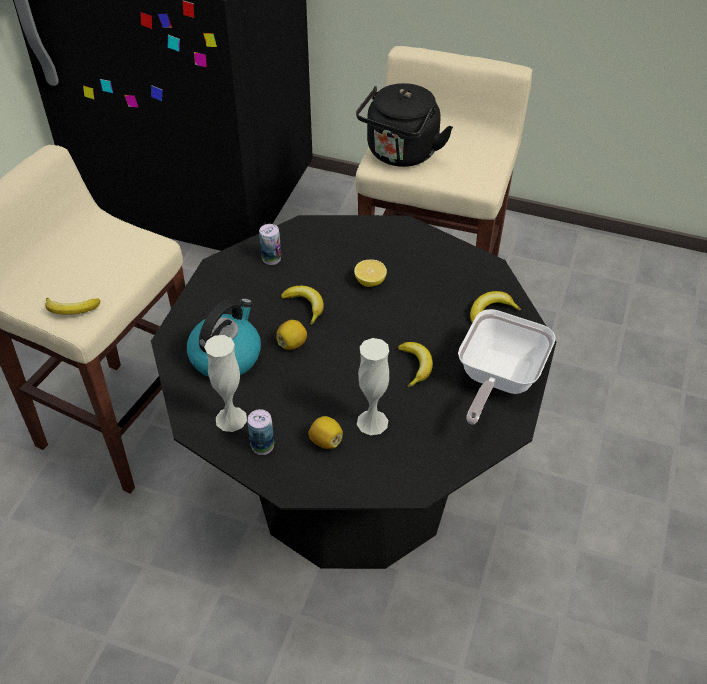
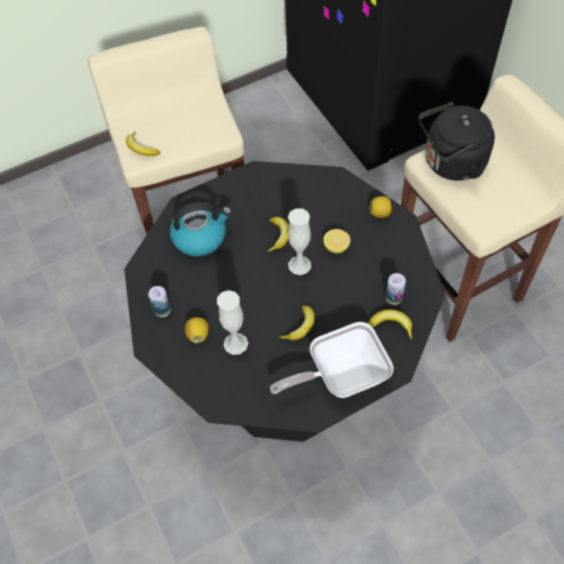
camera: 45 degrees right, 10 degrees up
(231, 419) = (163, 280): white vase -> white vase (299, 265)
(271, 258) = (293, 188): can -> can (393, 298)
(292, 343) = (245, 256): lemon -> lemon (380, 213)

